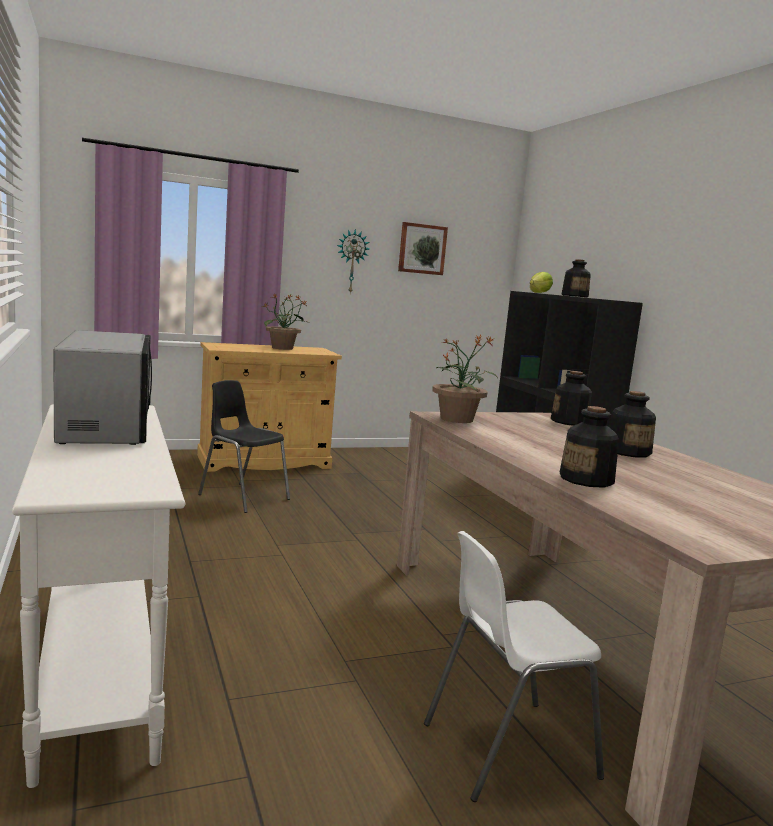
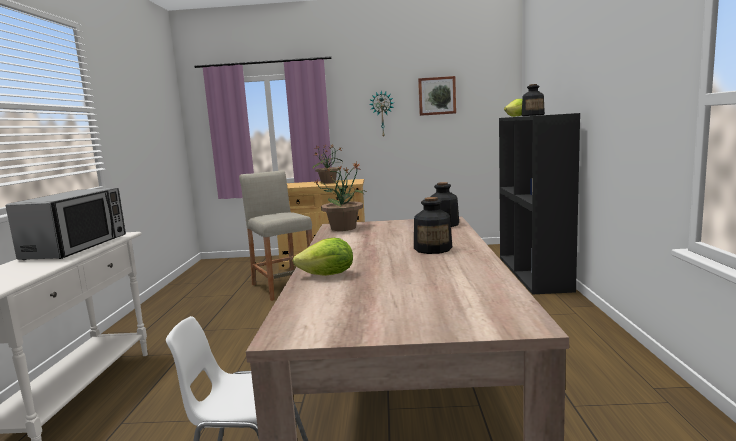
camera: 25 degrees right, 0 degrees up
(243, 497) = (283, 287): black chair -> beige stool
(587, 480) = (328, 275): bottle -> lettuce

